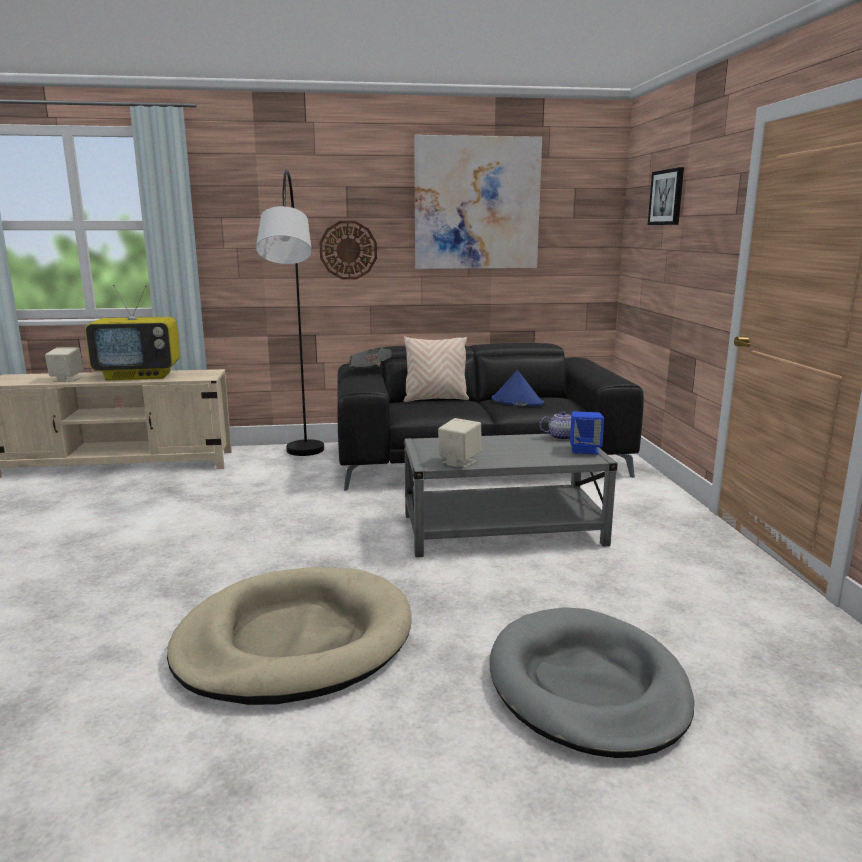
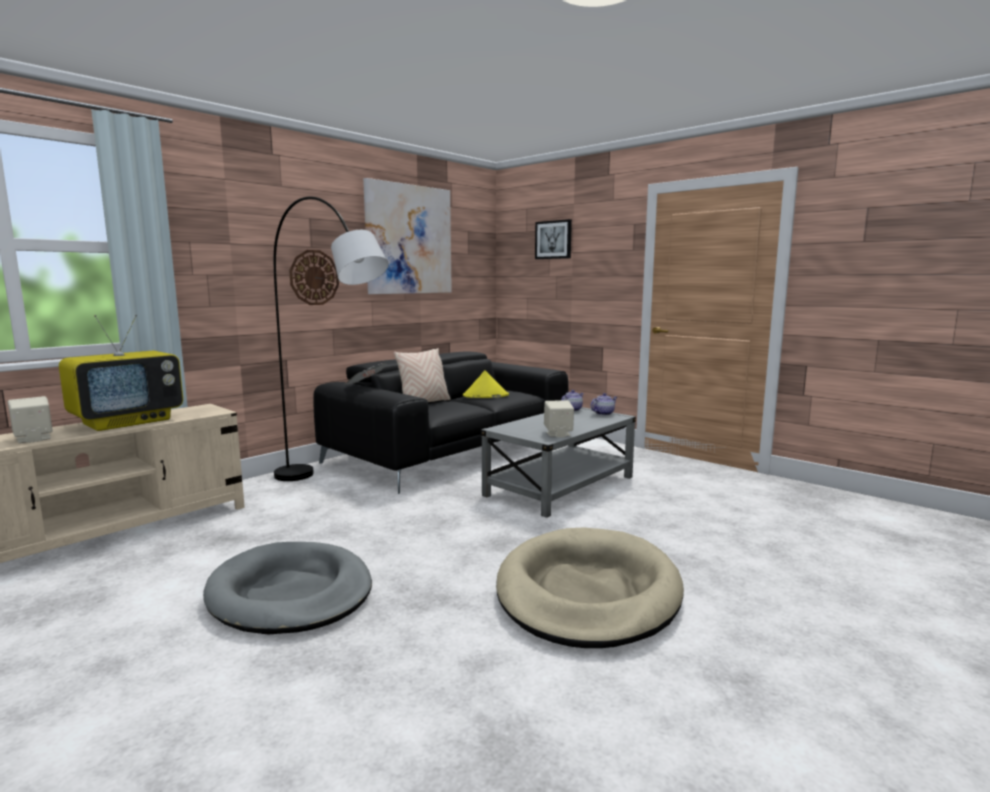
camera: 40 degrees left, 5 degrees down
(517, 401) = (485, 395): blue hat -> yellow hat
(585, 450) = (603, 413): blue speaker -> teapot
(587, 686) = (763, 545): grey dog bed -> grey dog bed (291, 593)

